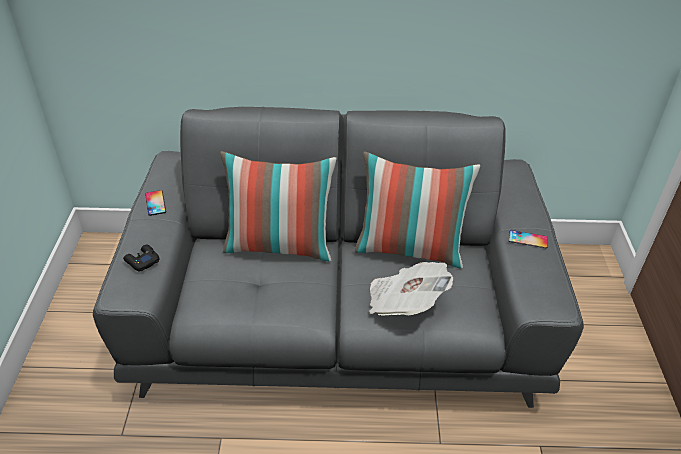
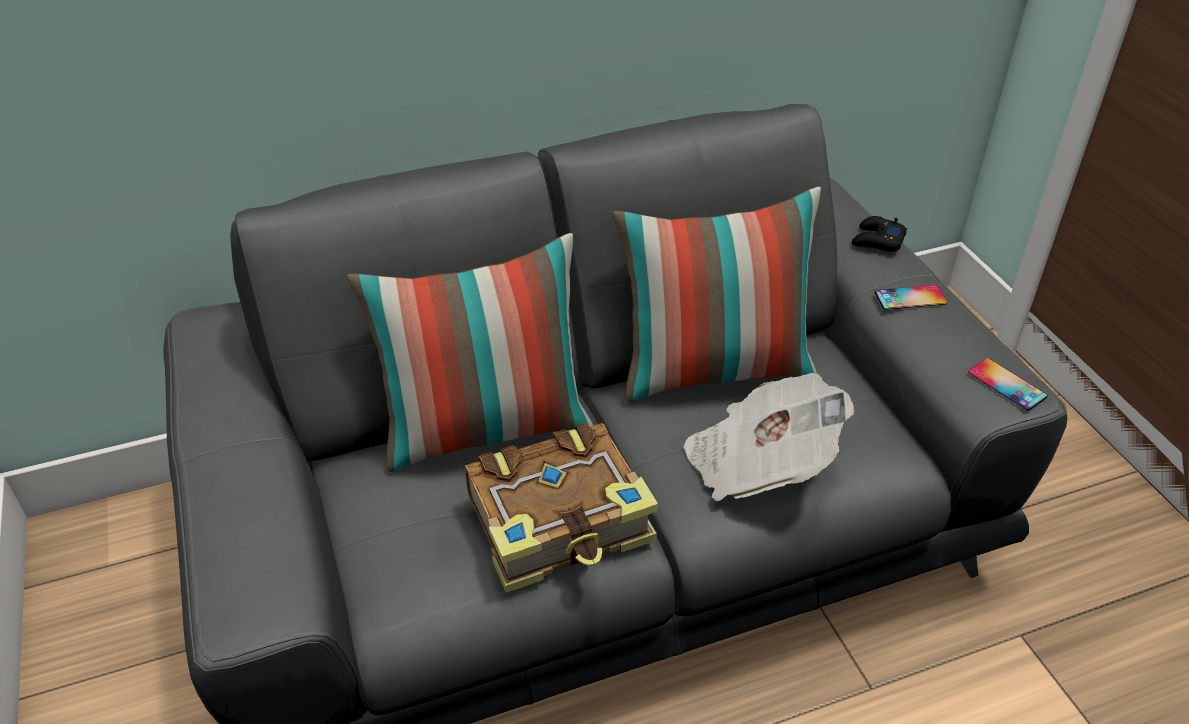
camera: 20 degrees left, 0 degrees up
(142, 261) = (251, 535): black game controller -> black game controller (877, 241)
(155, 203) = (219, 413): phone -> phone (1007, 384)
(291, 301) = (562, 522): none -> book

